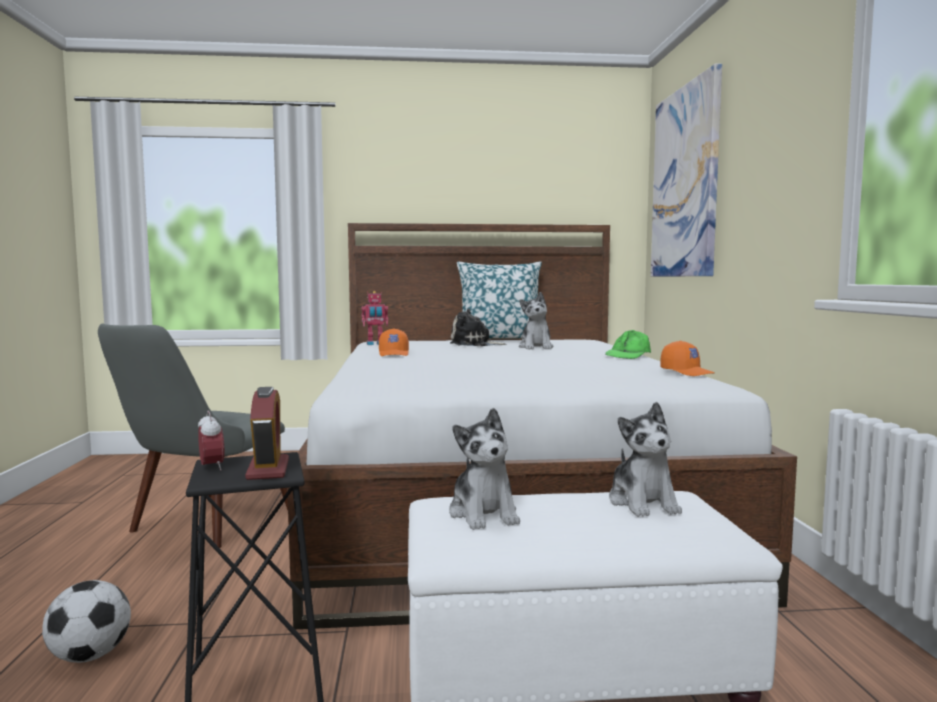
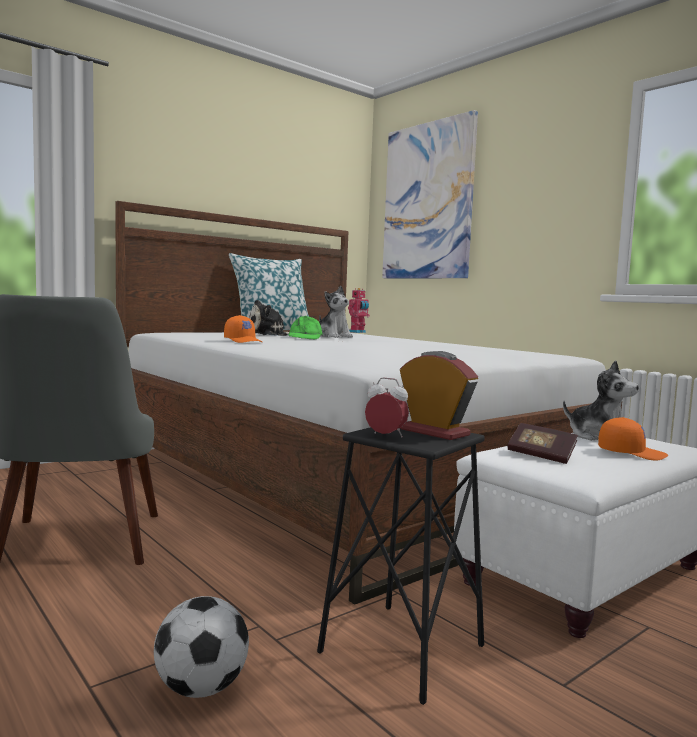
camera: 35 degrees left, 0 degrees up
(375, 344) = (176, 334): toy robot -> toy robot (358, 332)
(484, 513) = (541, 456): plush toy -> book
(628, 355) = (427, 340): green cap -> green cap (305, 337)
(687, 372) = (515, 349): orange cap -> orange cap (631, 453)

